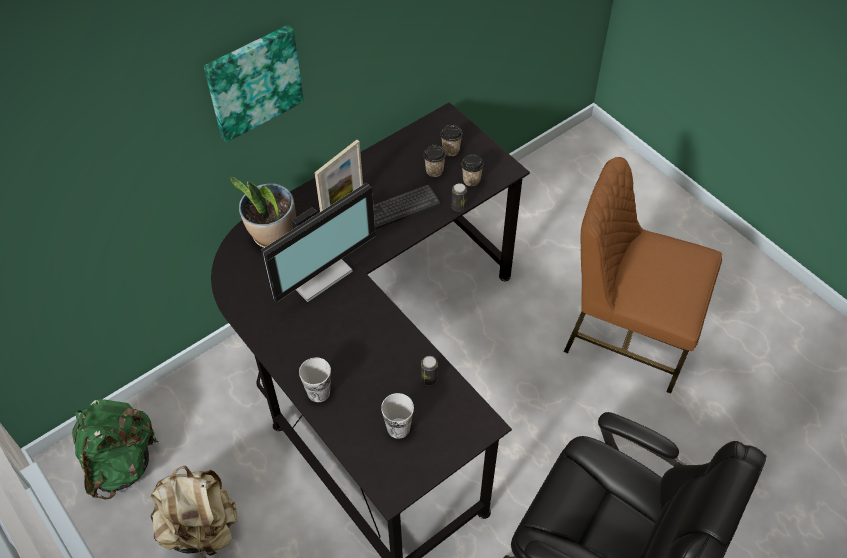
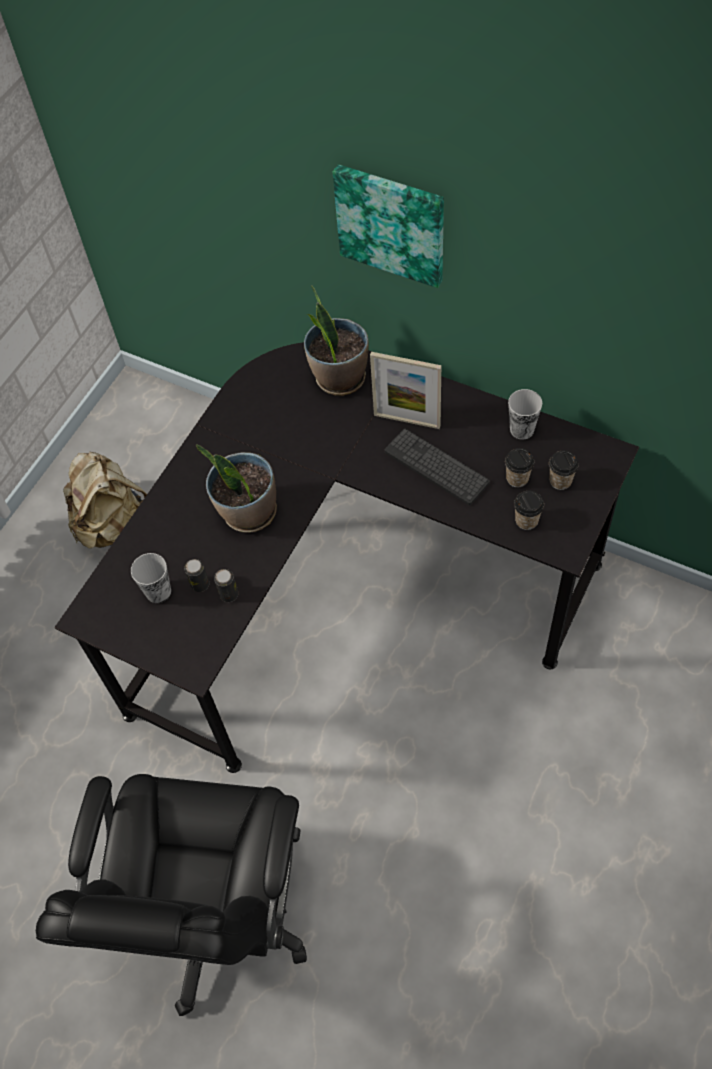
camera: 70 degrees right, 5 degrees up
(122, 463) = (149, 431): green backpack -> none
(316, 271) = (313, 435): monitor -> none
(318, 392) = (169, 505): cup -> cup (522, 429)
(361, 339) = (248, 512): none -> potted plant
(458, 207) = (477, 524): can -> can (200, 584)
(627, 332) = (548, 835): brown chair -> none

